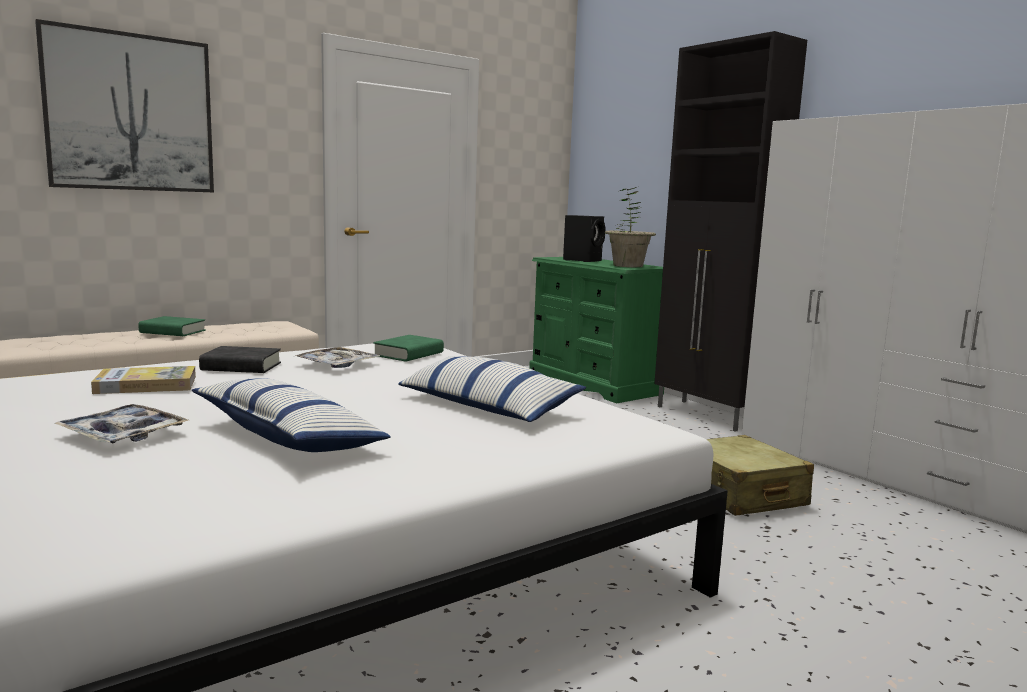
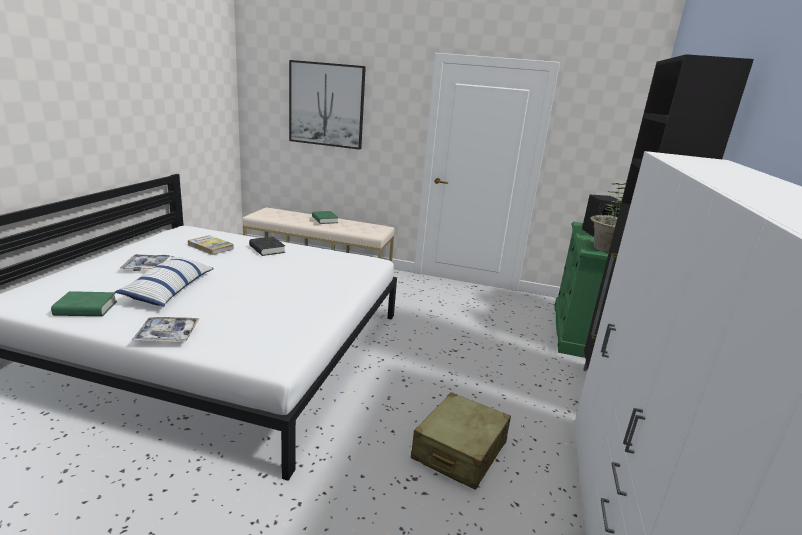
camera: 50 degrees right, 10 degrees up
(337, 364) = (300, 262): tray -> tray (167, 335)
(408, 354) = (347, 267): green book -> green book (86, 308)
(487, 407) = (268, 311): pillow -> none

